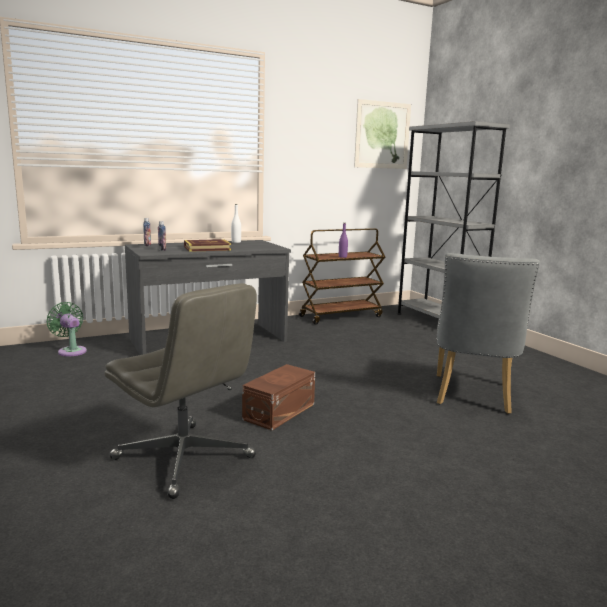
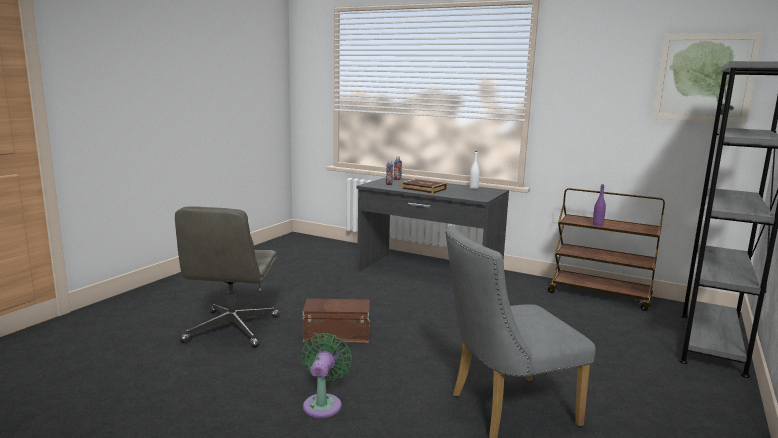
camera: 55 degrees right, 0 degrees up
(71, 351) = (339, 250): green fan -> green fan (323, 403)

